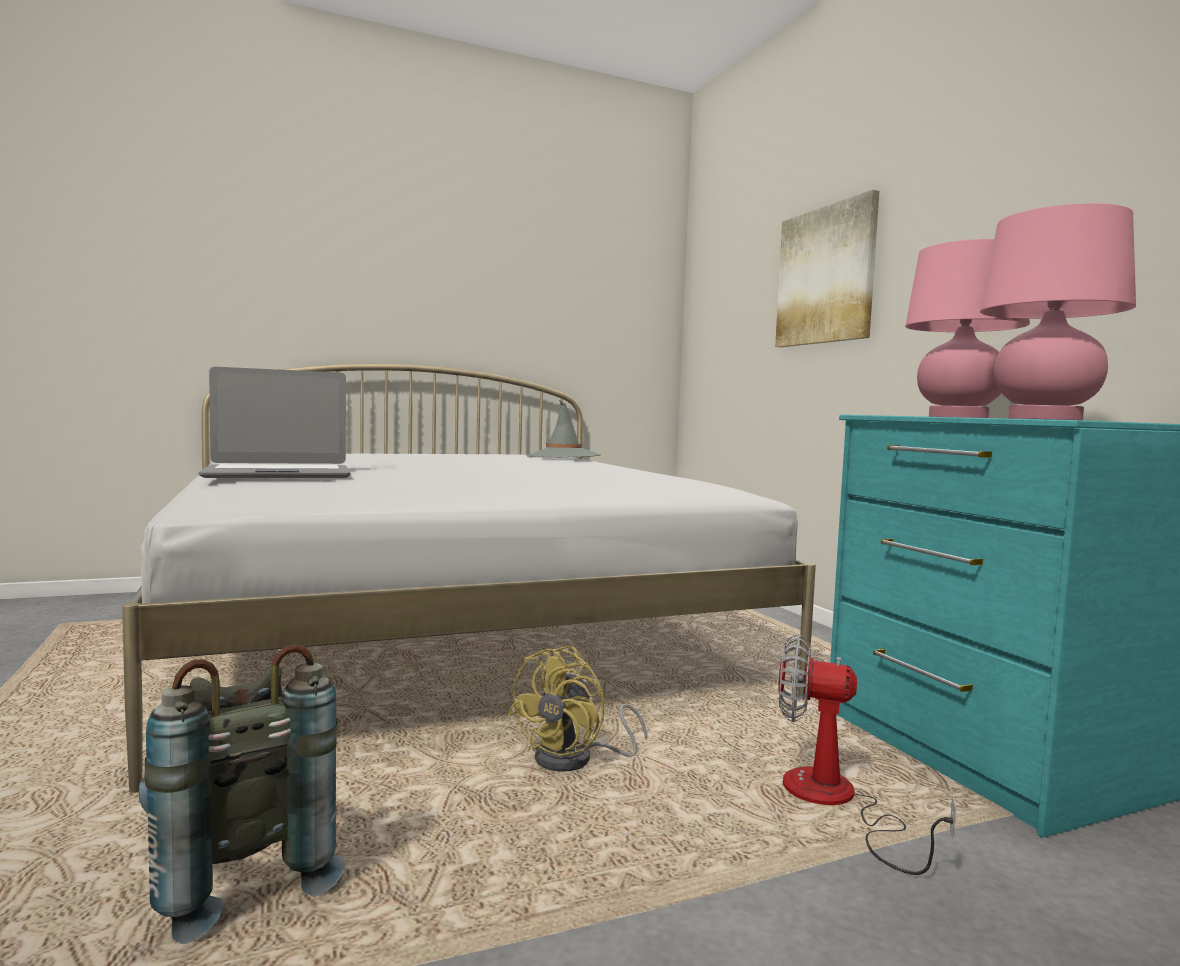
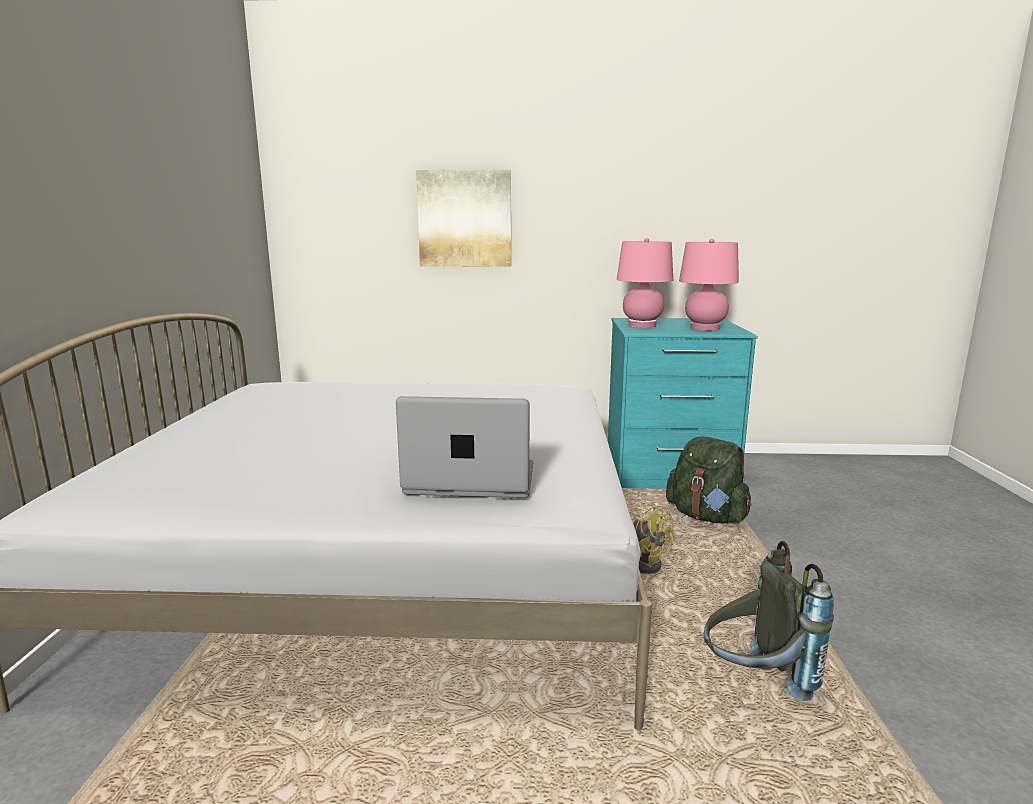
camera: 65 degrees left, 10 degrees up
(278, 474) = (470, 481): laptop -> laptop turned 90 degrees counterclockwise
(563, 457) = (321, 385): grey hat -> none
(835, 803) = (707, 516): fan -> green backpack

